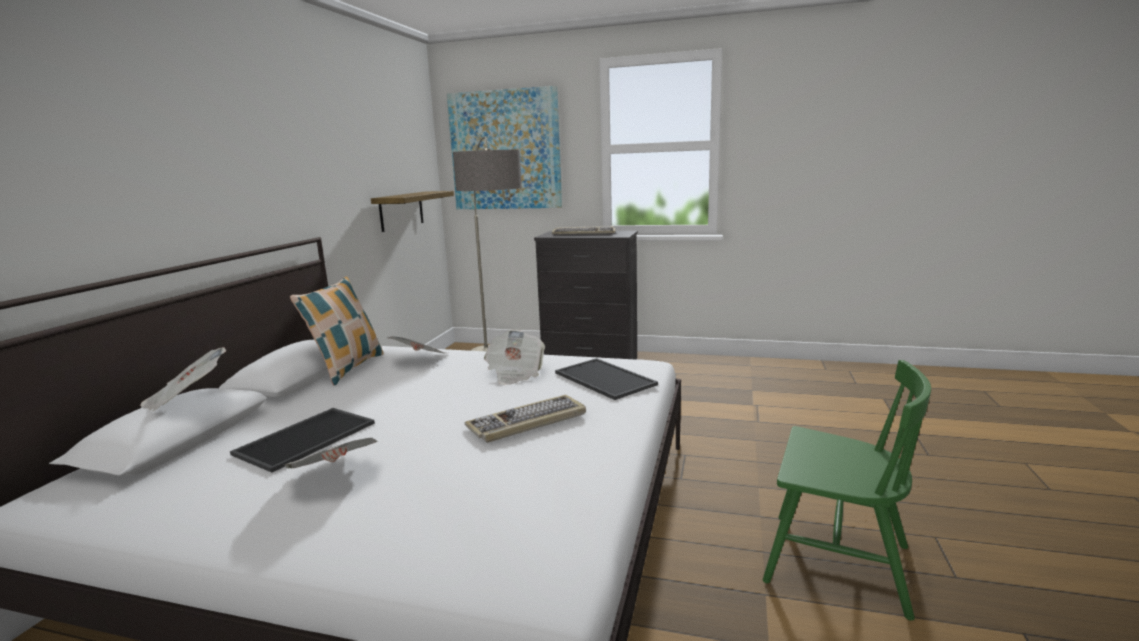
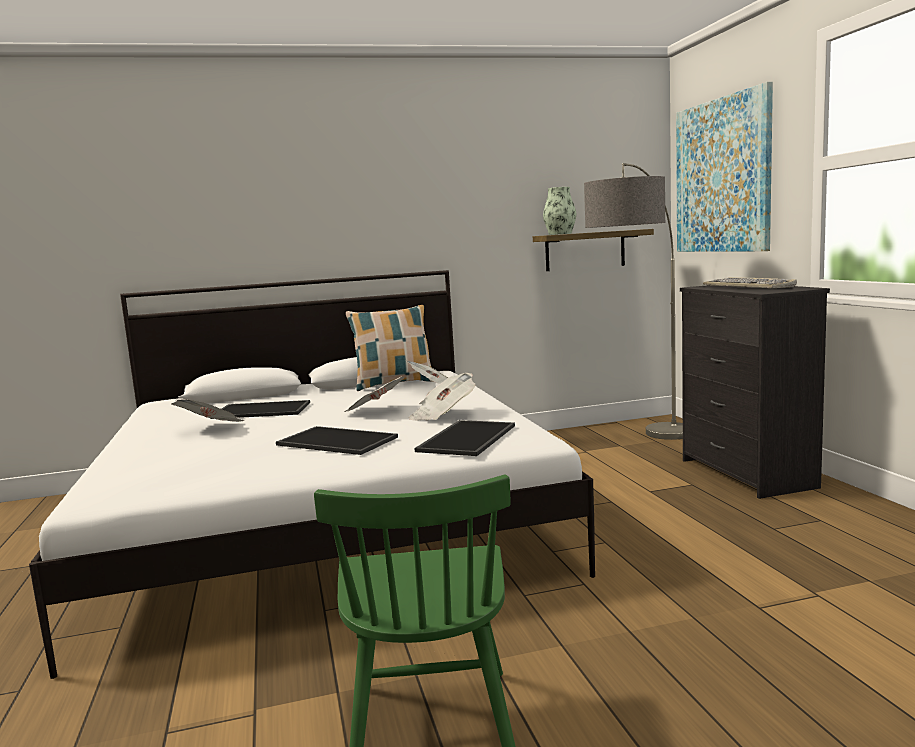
camera: 60 degrees right, 5 degrees down
(187, 399) = (249, 369): newspaper -> newspaper (375, 411)
(396, 196) = (560, 234): none -> vase
(527, 422) = (335, 441): keyboard -> tray

